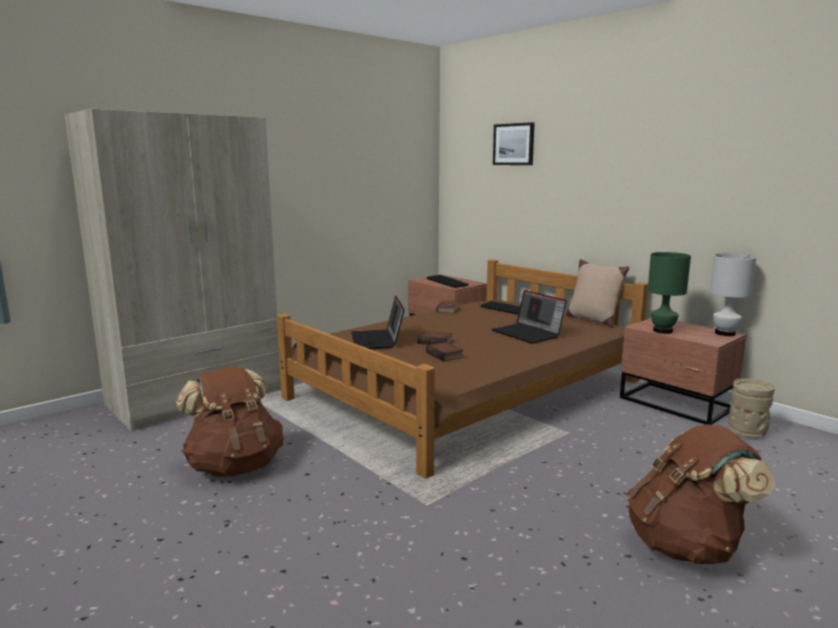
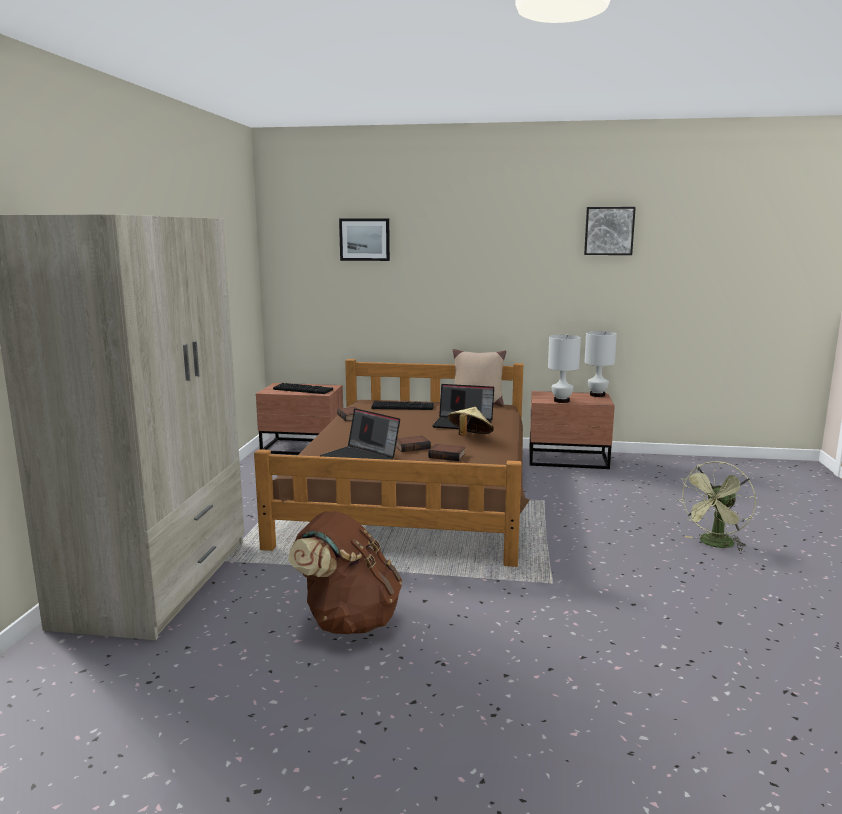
camera: 40 degrees left, 0 degrees up
(503, 346) = (469, 437): none -> beige hat
(662, 331) = (561, 401): green table lamp -> white table lamp
(687, 546) = (714, 544): brown backpack -> green fan
(747, 432) = (633, 467): beige vase -> none
(765, 126) = (609, 231): none -> picture

